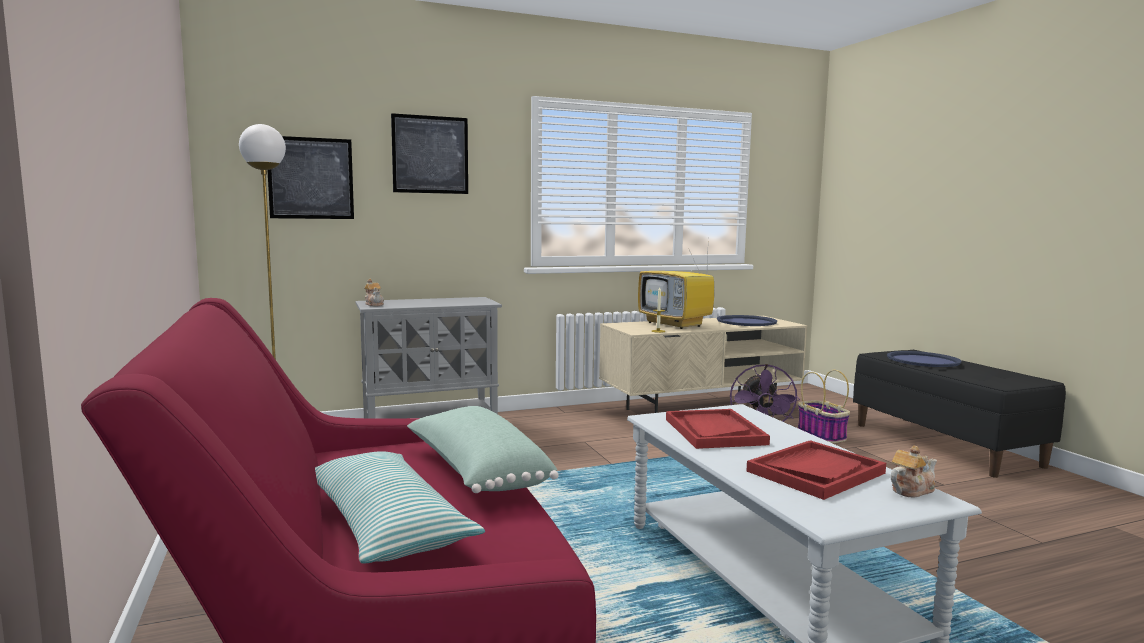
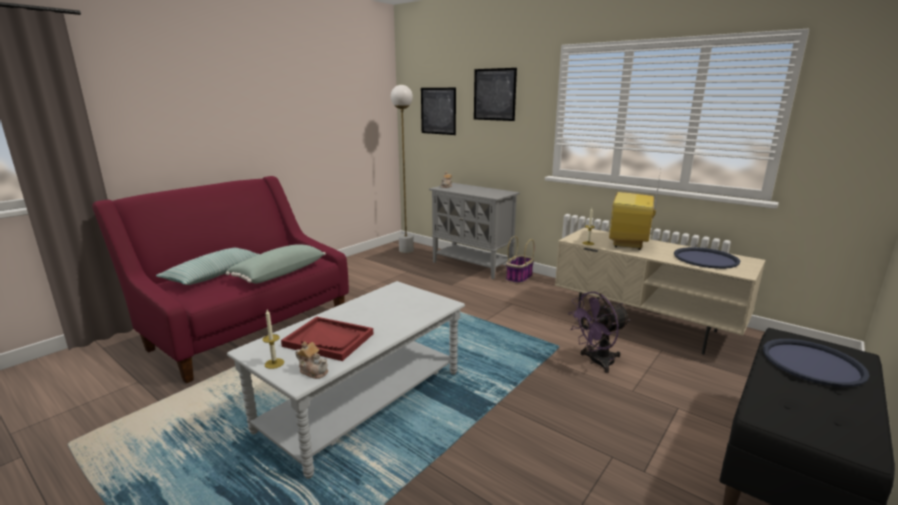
camera: 60 degrees right, 10 degrees up
(714, 431) = (386, 304): red tray -> none
(822, 435) = (681, 386): basket -> basket (519, 278)
(881, 509) = (274, 363): none -> candle

